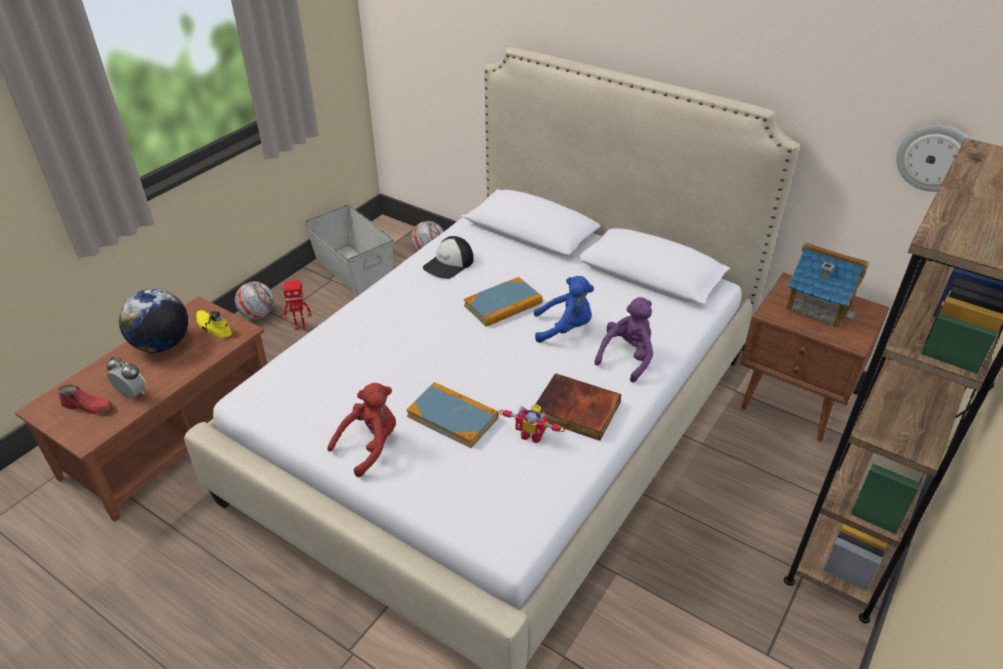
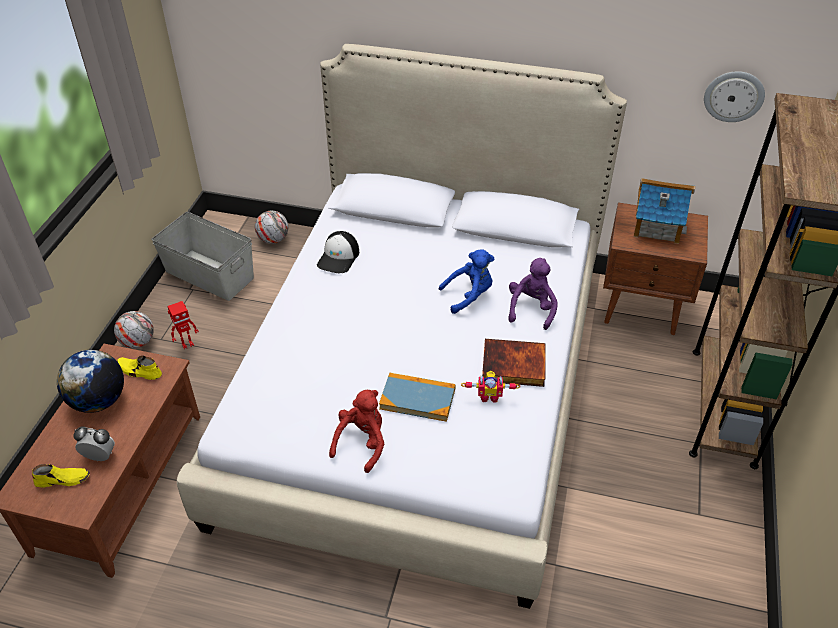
camera: 20 degrees left, 5 degrees up
(88, 406) = (63, 479): red shoe -> yellow shoe
(503, 304) = (407, 286): book -> none

